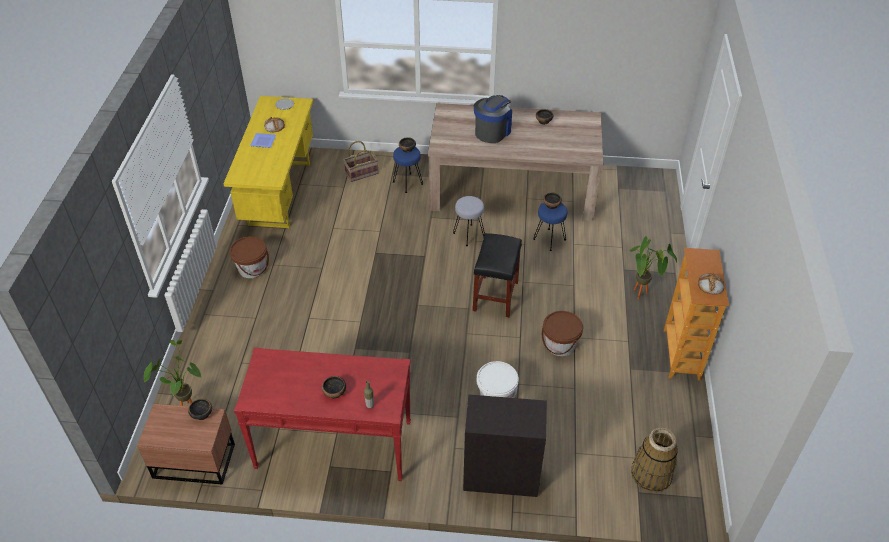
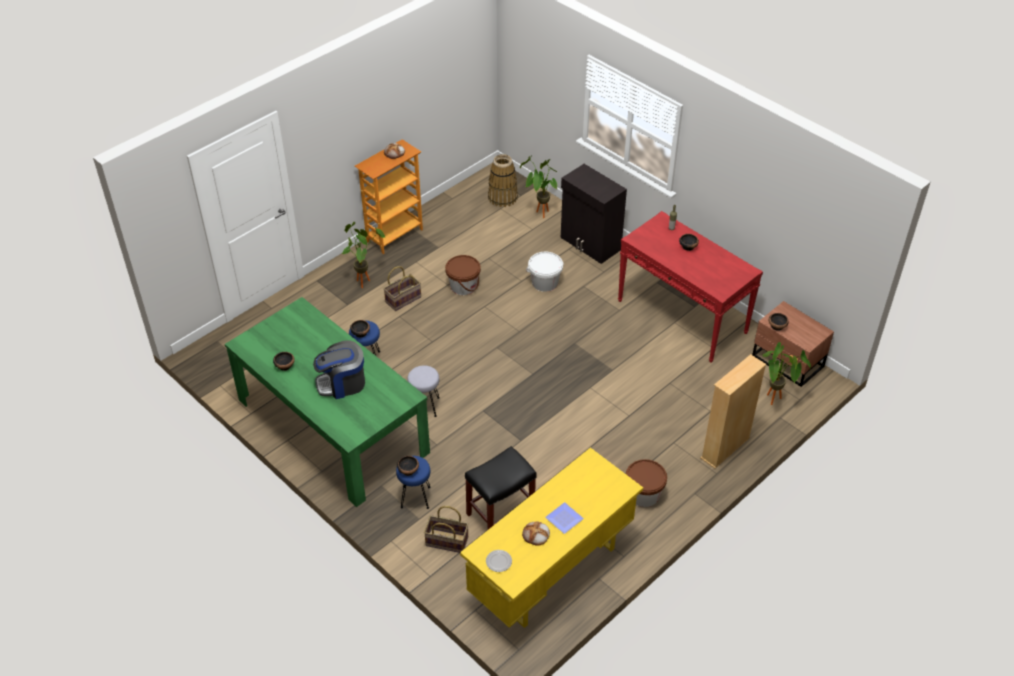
camera: 140 degrees left, 0 degrees up
(208, 338) = (725, 448): none -> beige bookcase
(495, 297) = (466, 343): black stool -> black stool (501, 513)
(512, 189) = (332, 426): beige dining table -> green dining table
(590, 301) = (403, 299): none -> basket
(590, 479) = (539, 214): none -> potted plant

